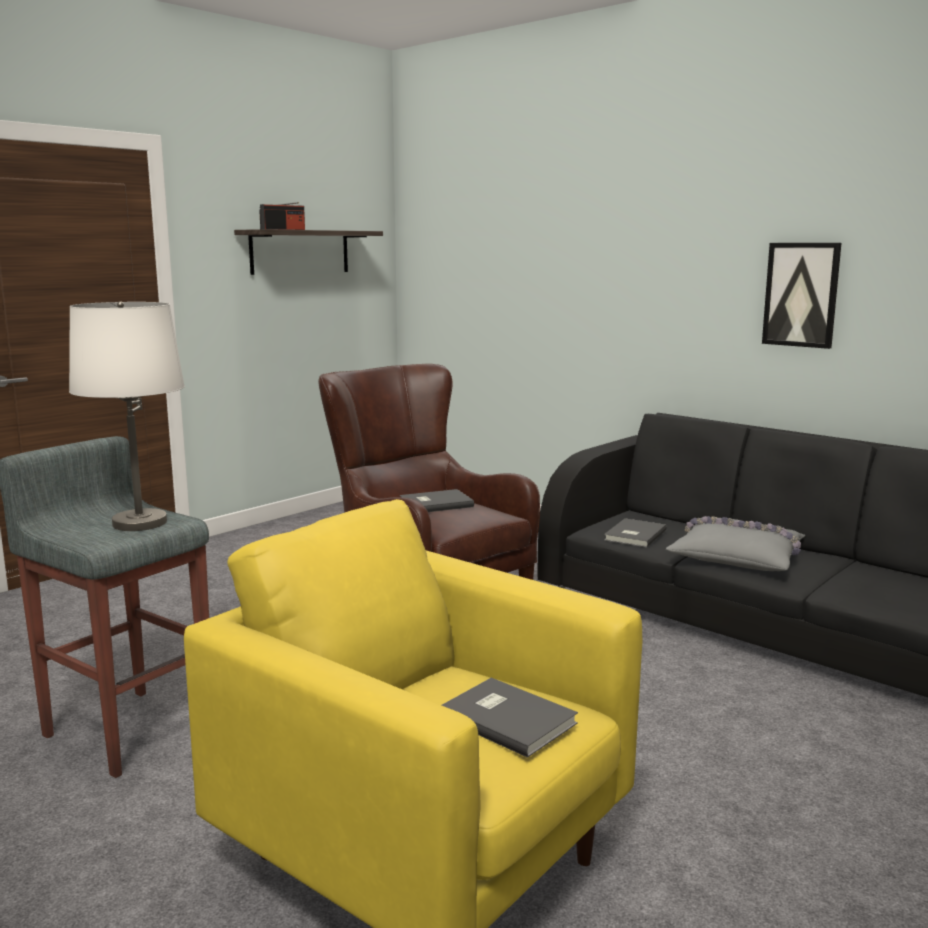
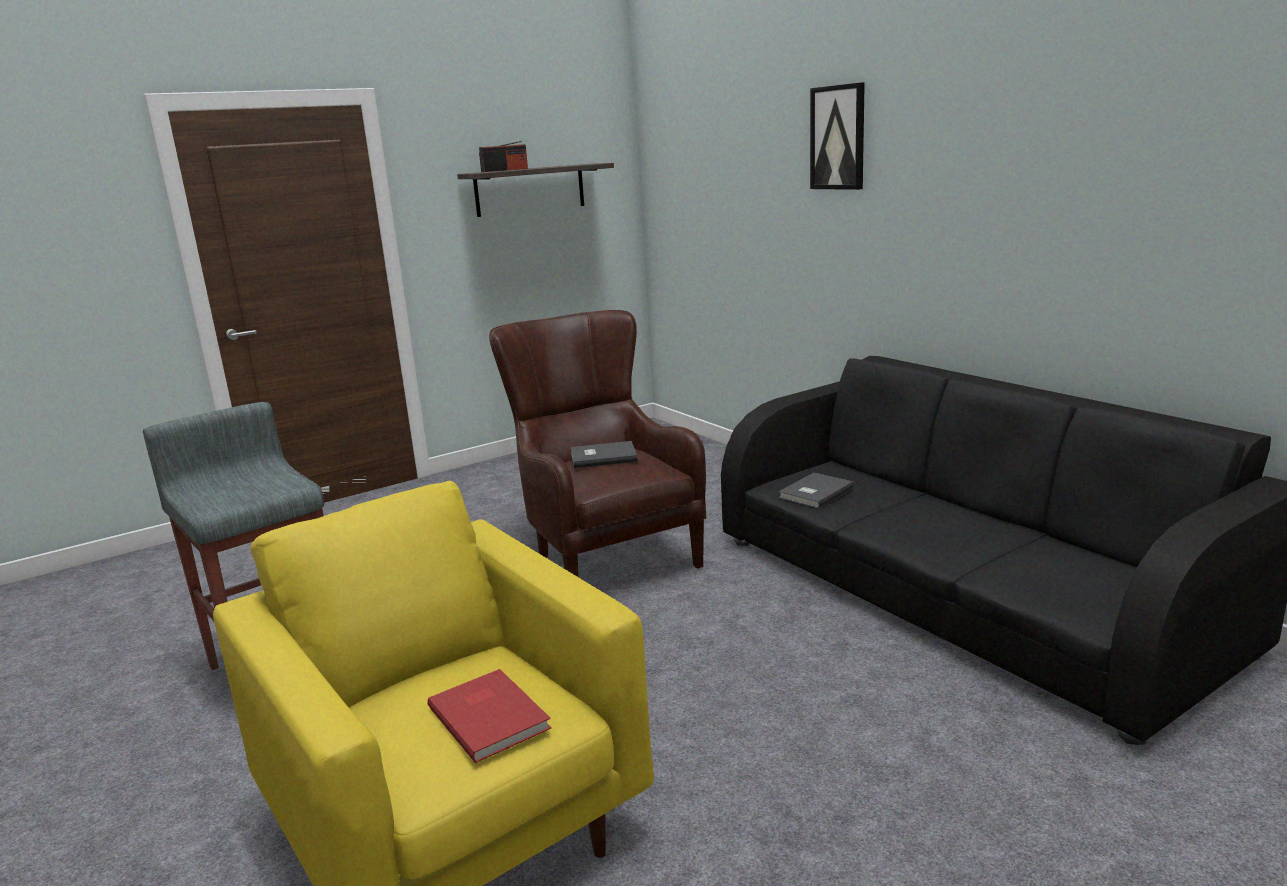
camera: 15 degrees right, 5 degrees up
(140, 523) = (262, 488): white table lamp -> none
(508, 718) = (490, 715): grey book -> red book
(738, 557) = (911, 524): grey pillow -> none
(801, 294) = (1012, 226): picture -> picture (838, 138)

